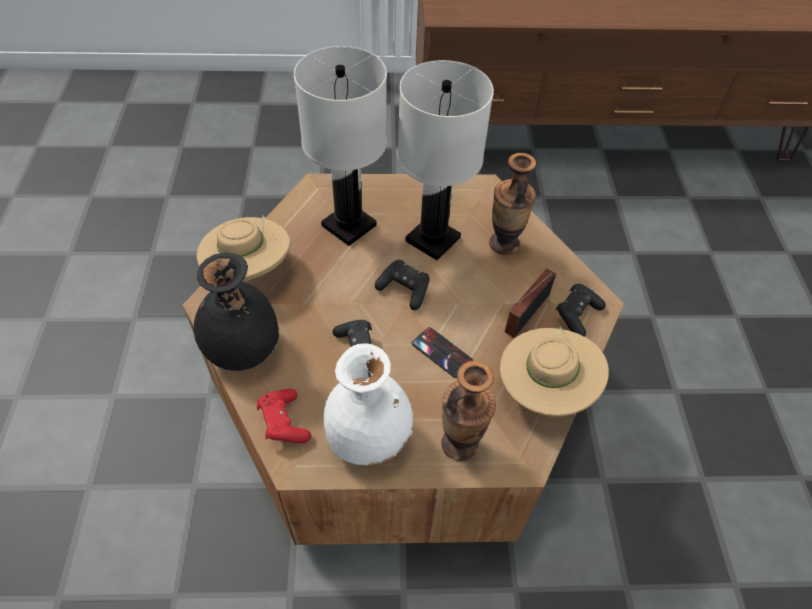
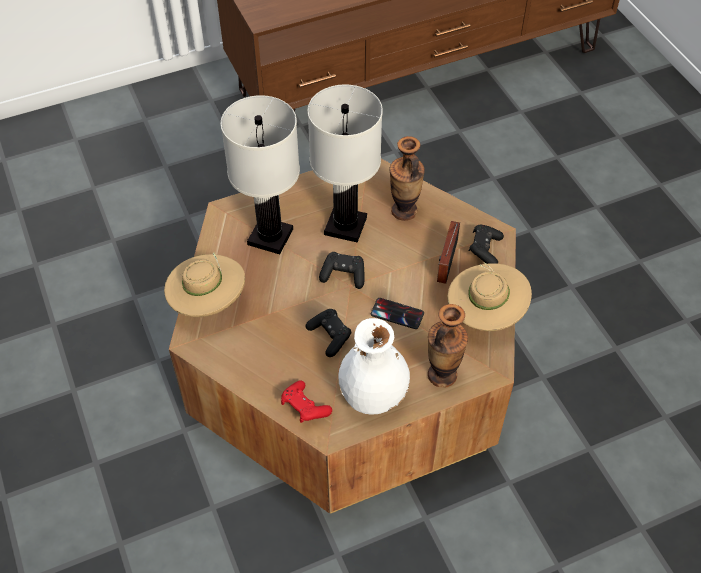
camera: 20 degrees left, 0 degrees up
(243, 351) = (241, 367): black vase -> none

